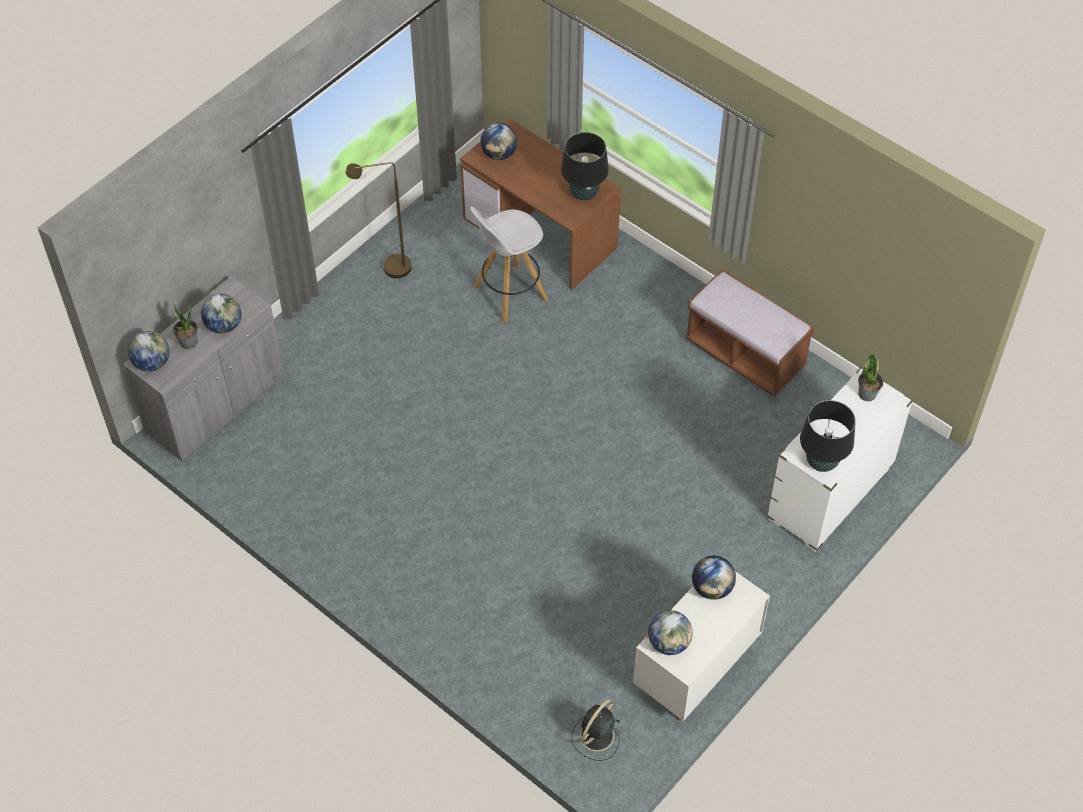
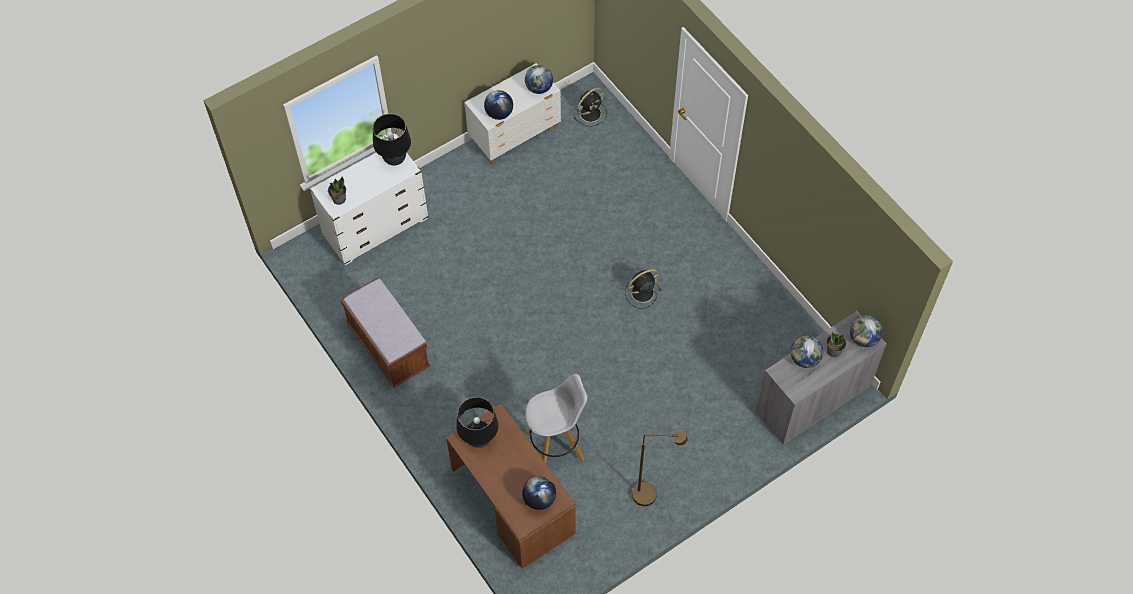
camera: 165 degrees left, 5 degrees up
(453, 484) = (641, 293): none -> black fan

